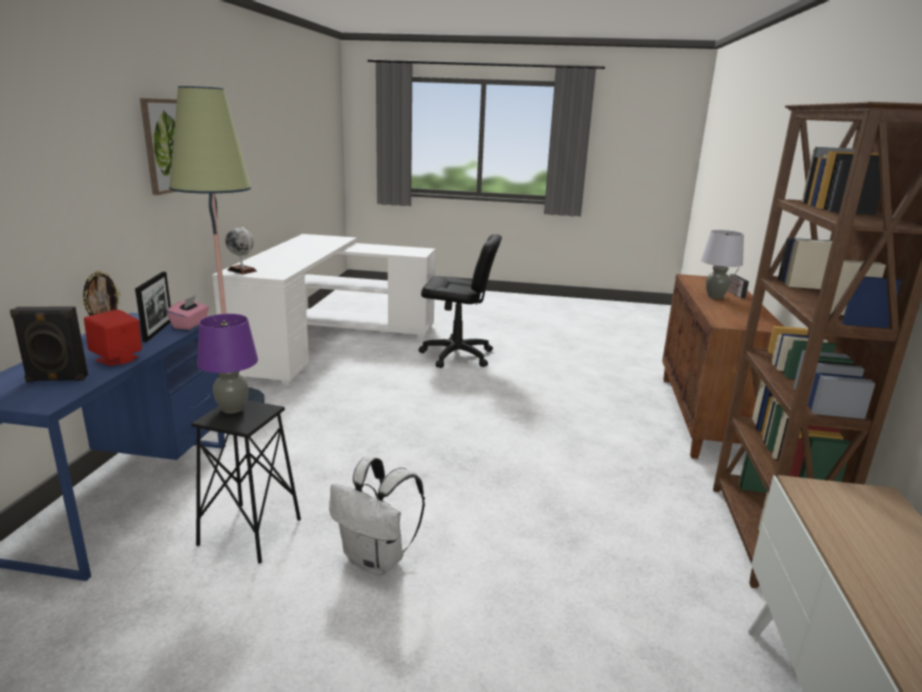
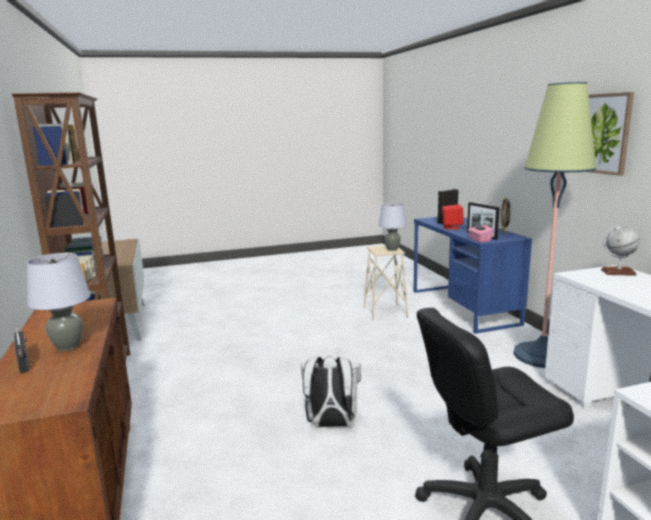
camera: 155 degrees right, 5 degrees down
(232, 409) = (392, 249): purple table lamp -> grey table lamp
(250, 532) = (385, 312): black stool -> beige stool
(377, 560) = (318, 319): white backpack -> white backpack (331, 424)

